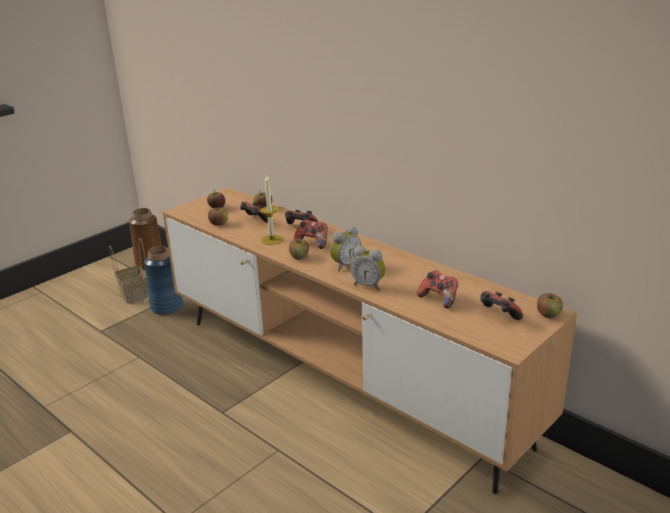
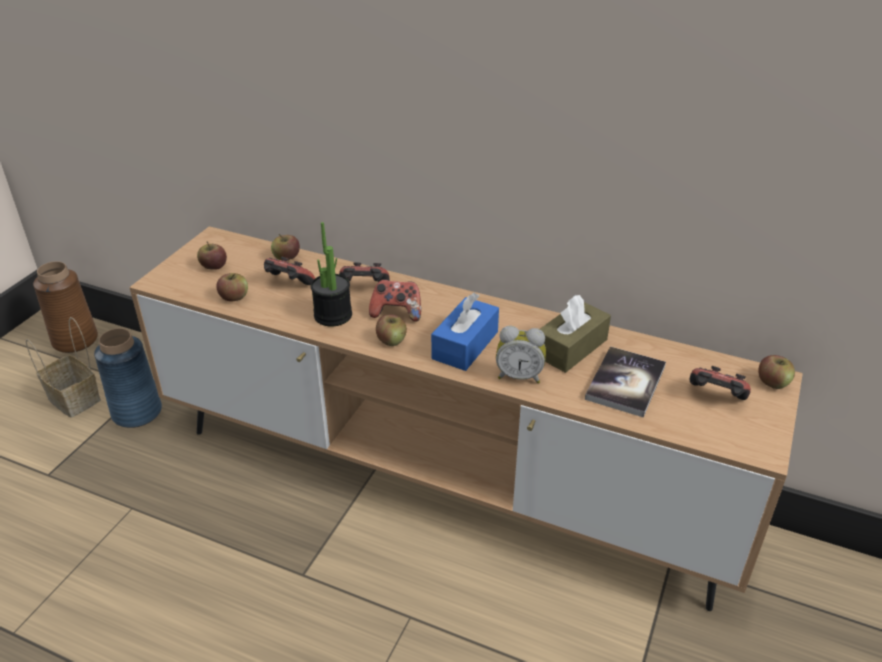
camera: 20 degrees left, 10 degrees up
(272, 239) = (333, 315): candle -> potted plant
(344, 265) = (465, 345): alarm clock -> blue tissue box
(415, 276) = (571, 348): none -> brown tissue box
(439, 299) = (625, 383): game controller -> book

